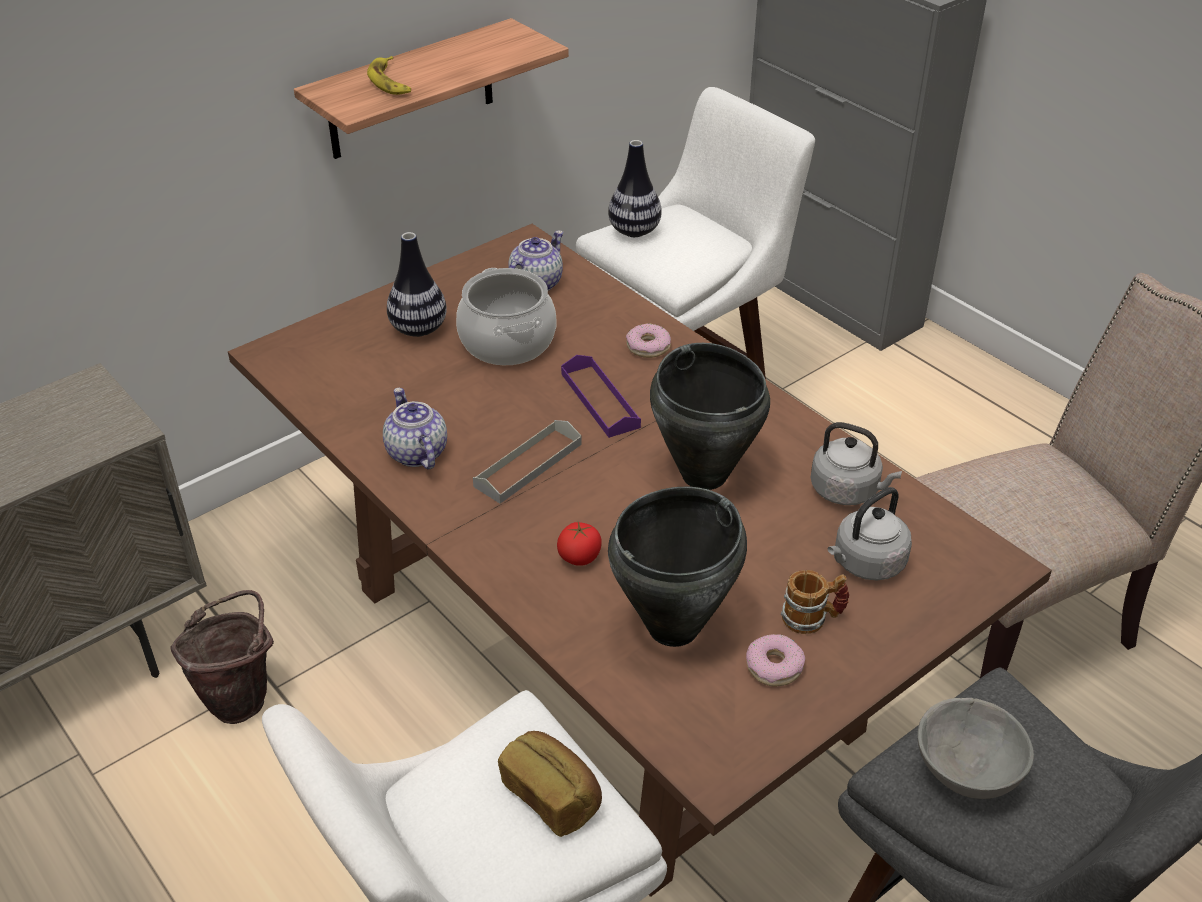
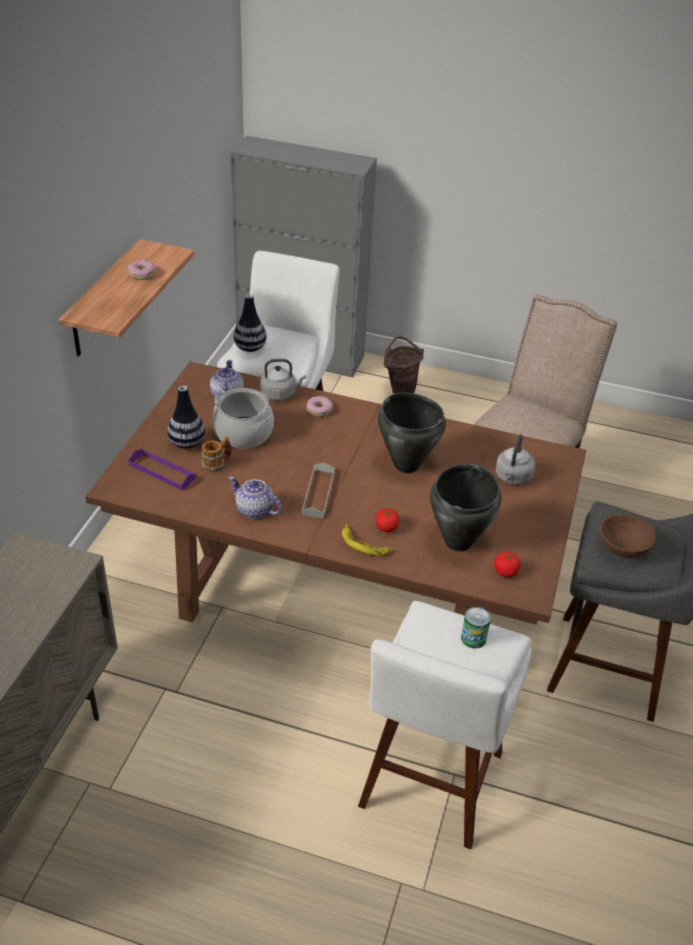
camera: 35 degrees left, 0 degrees up
(241, 697) = (160, 706): brown bucket -> brown bucket (400, 389)
(390, 82) = (114, 298): banana -> banana (364, 544)
(552, 796) = (473, 638): bread -> can
(600, 400) = (322, 446): purple tray -> purple tray (162, 472)
(706, 712) = (505, 572): none -> tomato
(774, 666) = (515, 539): donut -> donut (142, 274)
(812, 618) = (512, 511): mug -> mug (217, 464)
(848, 491) = (476, 447): grey kettle -> grey kettle (280, 394)
(964, 773) = (622, 550): grey bowl -> brown bowl

